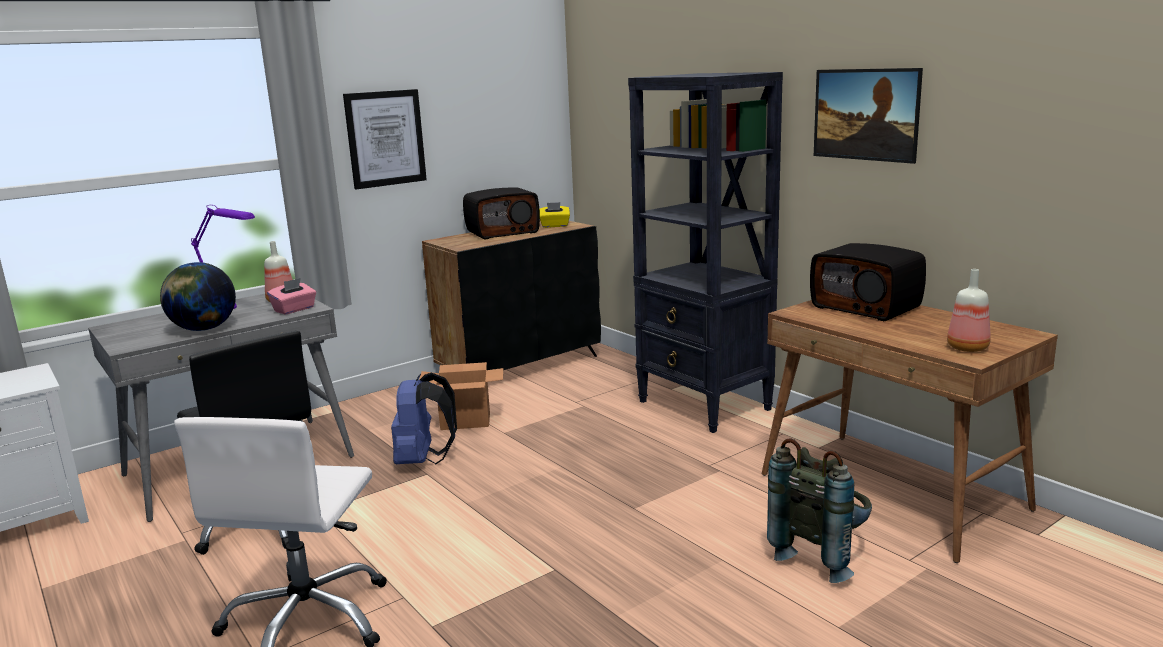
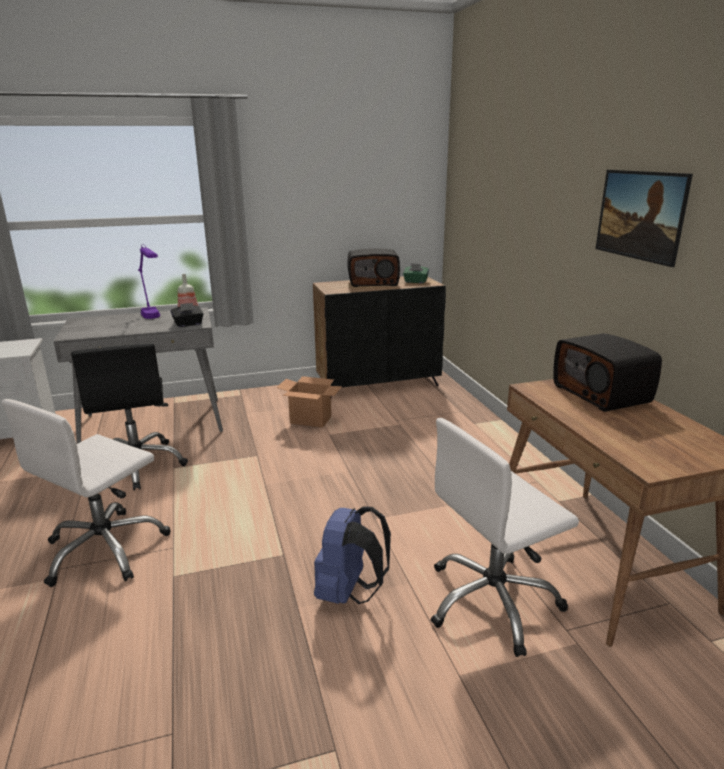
camera: 20 degrees right, 5 degrees up
(203, 329) = (122, 330): globe -> none
(294, 309) = (188, 324): pink tissue box -> black tissue box
(385, 138) = (289, 204): picture -> none
(423, 460) = (262, 444): blue backpack -> blue backpack (349, 593)
(554, 226) = (415, 282): yellow tissue box -> green tissue box
(704, 406) = (490, 443): black bookcase -> none
(821, 554) = (492, 602): grey backpack -> white office chair
(967, 347) = (657, 455): bottle -> none

